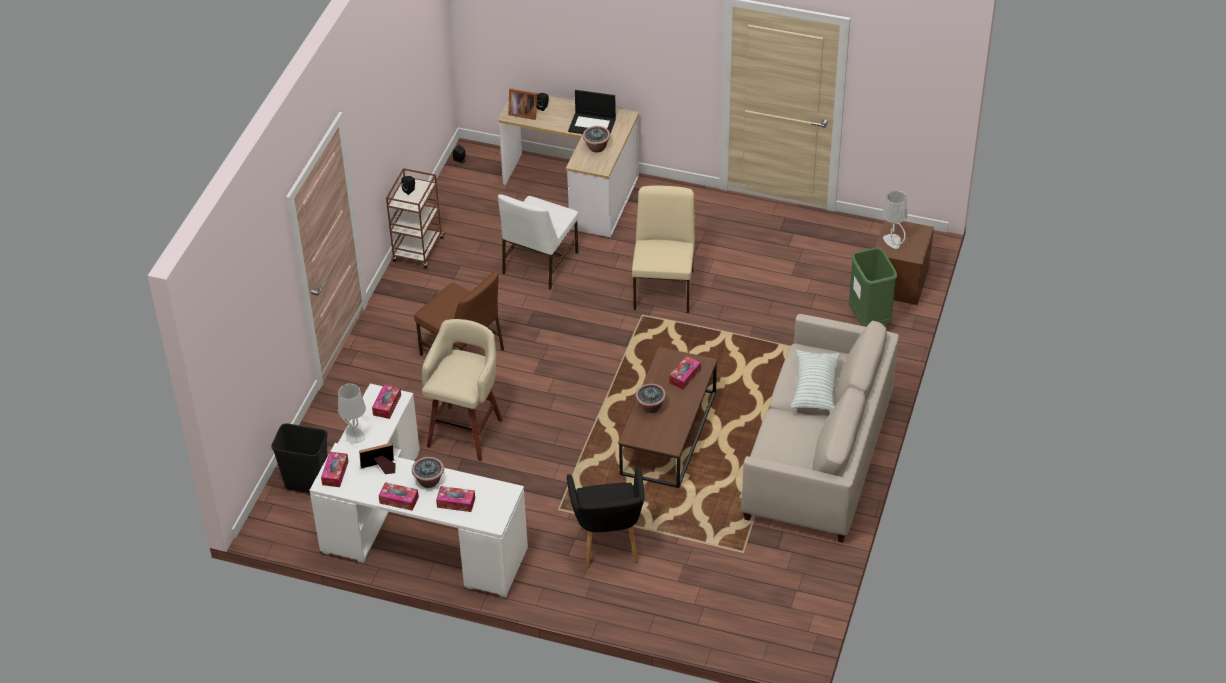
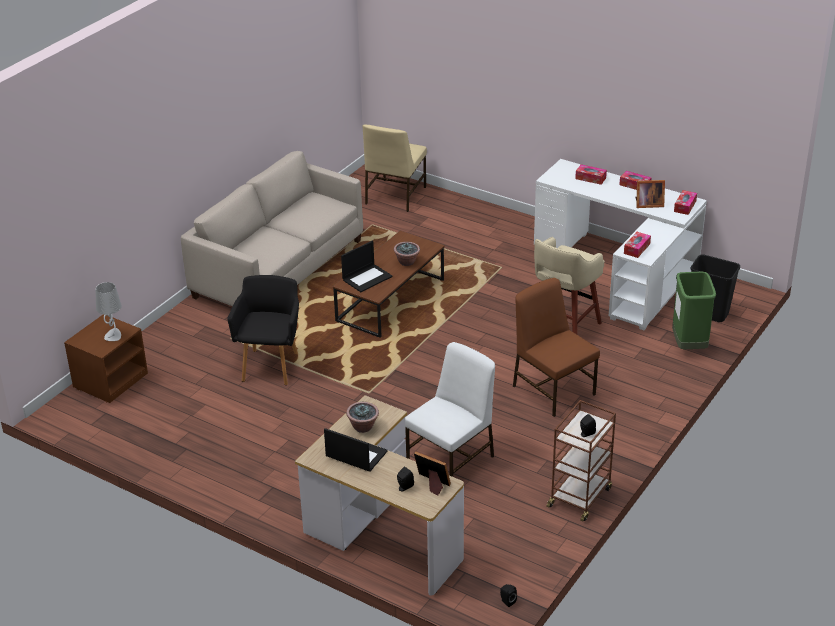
camera: 165 degrees left, 10 degrees down
(354, 435) = (667, 233): grey table lamp -> none
(429, 481) = (609, 192): potted plant -> none
(608, 545) = (470, 242): black armchair -> black armchair (271, 365)
(664, 289) = (335, 413): beige chair -> beige chair (394, 196)
(684, 376) = (367, 278): tissue box -> laptop
(815, 388) = (269, 239): pillow -> none
(869, 321) = (164, 353): green trash can -> green trash can (688, 345)

